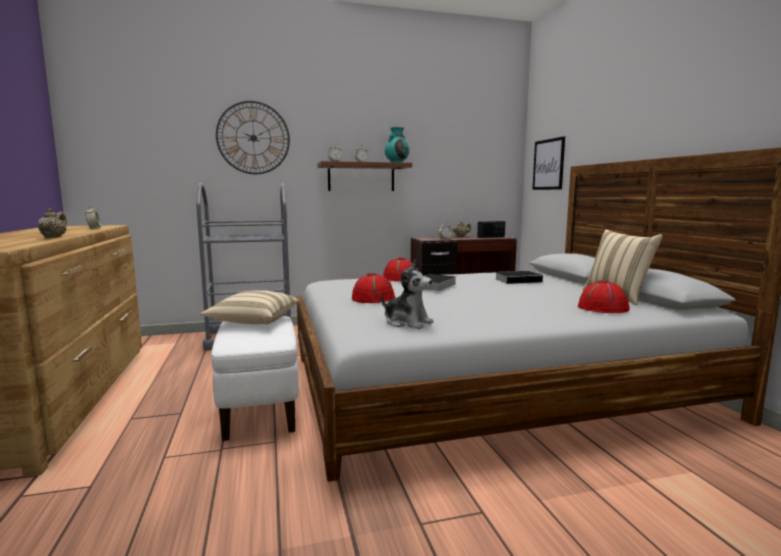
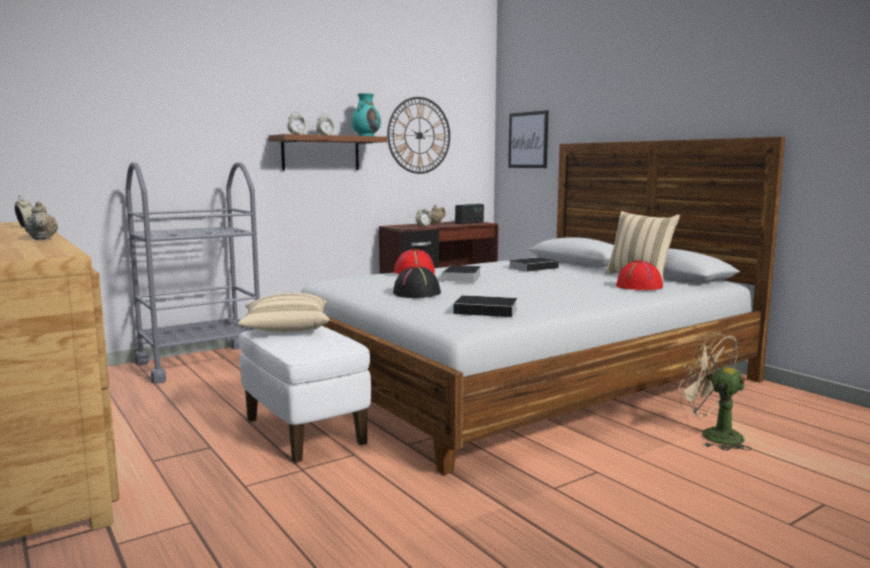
camera: 20 degrees left, 0 degrees up
(253, 138) = (187, 101): wall clock -> wall clock (419, 135)
(373, 298) = (417, 293): red hat -> black hat
(407, 322) = (488, 311): plush toy -> book
(653, 489) = (712, 435): none -> beige fan

